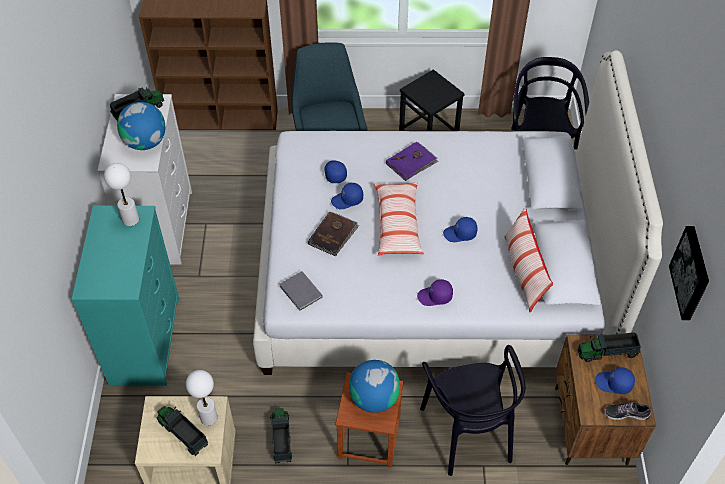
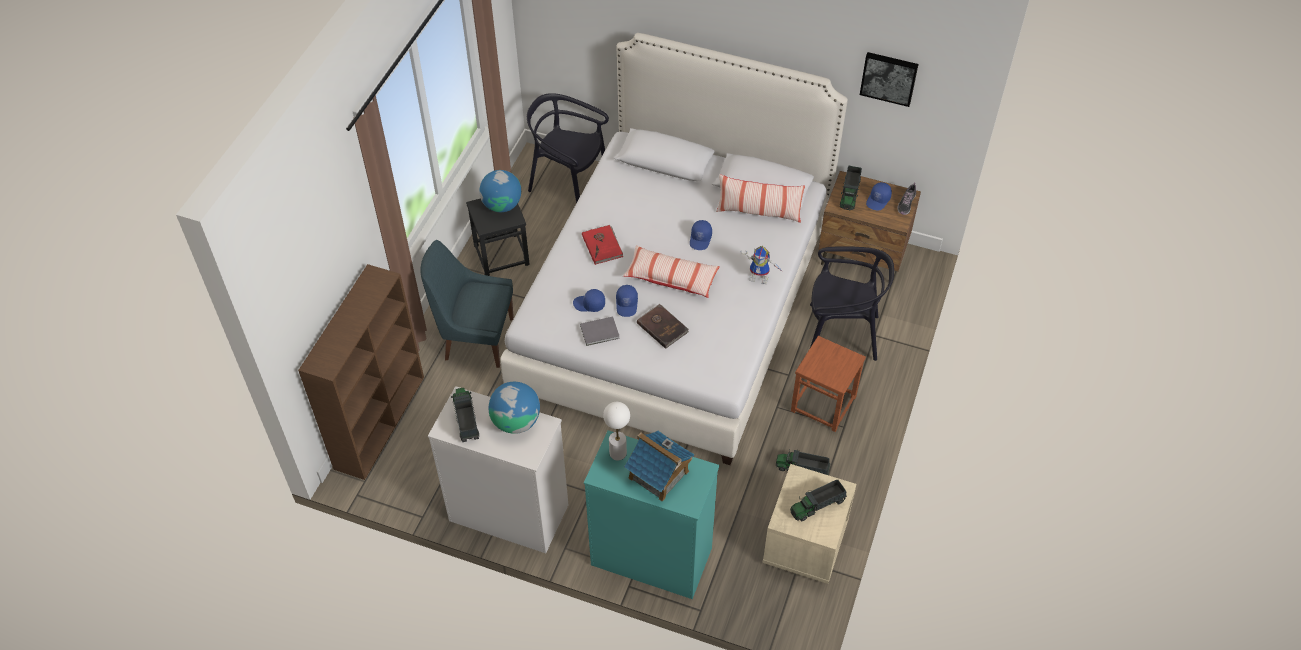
camera: 70 degrees left, 0 degrees up
(113, 256) = (659, 475): none -> toy house
(208, 417) = (808, 482): white table lamp -> none
(301, 293) = (718, 368): grey book -> grey book (601, 332)
(374, 398) = (828, 359): globe -> globe (502, 205)
(412, 163) = (603, 245): purple book -> red book
(435, 297) = (760, 277): purple cap -> toy robot

